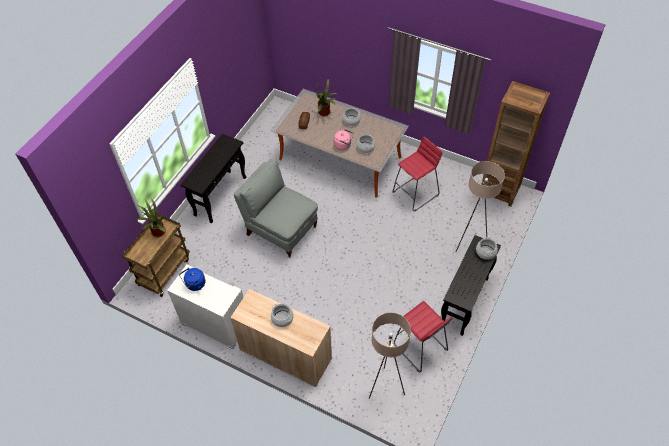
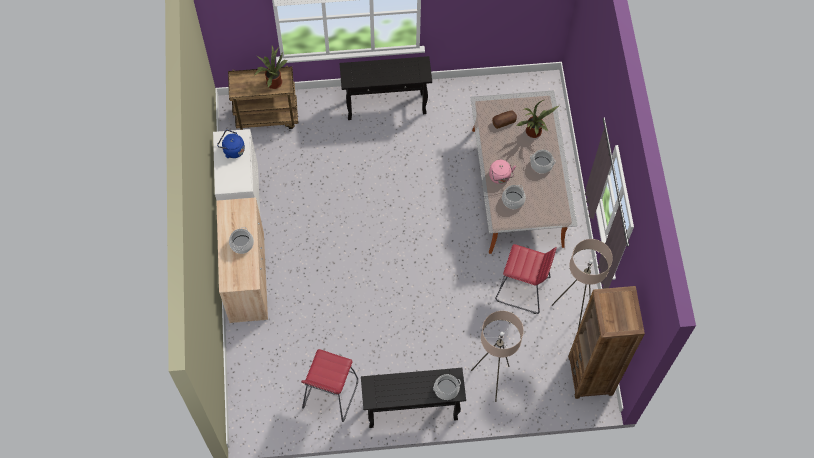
camera: 55 degrees right, 10 degrees up
(280, 230) = (383, 187): grey chair -> none
(385, 387) = (268, 384): beige floor lamp -> beige floor lamp (573, 313)

